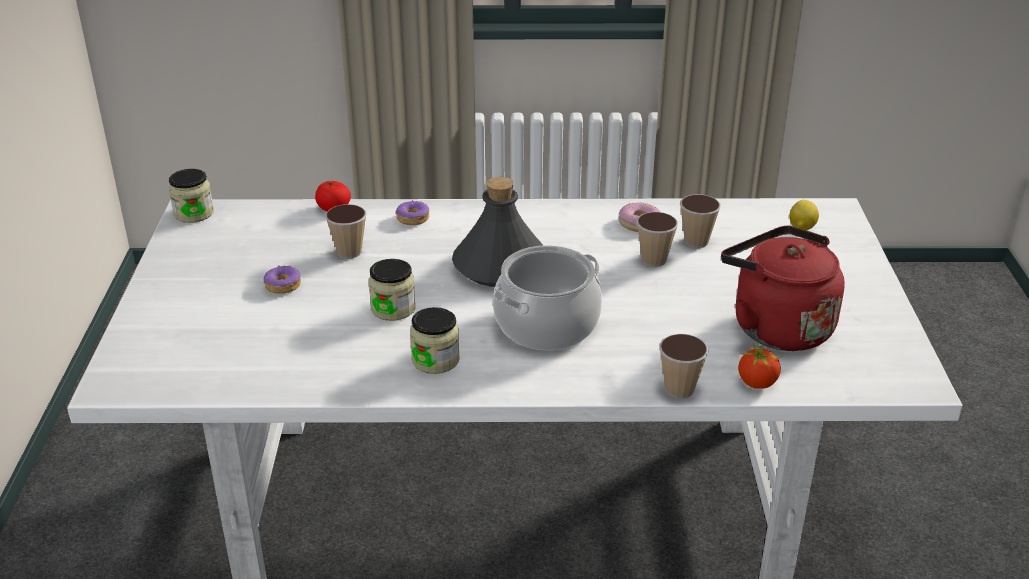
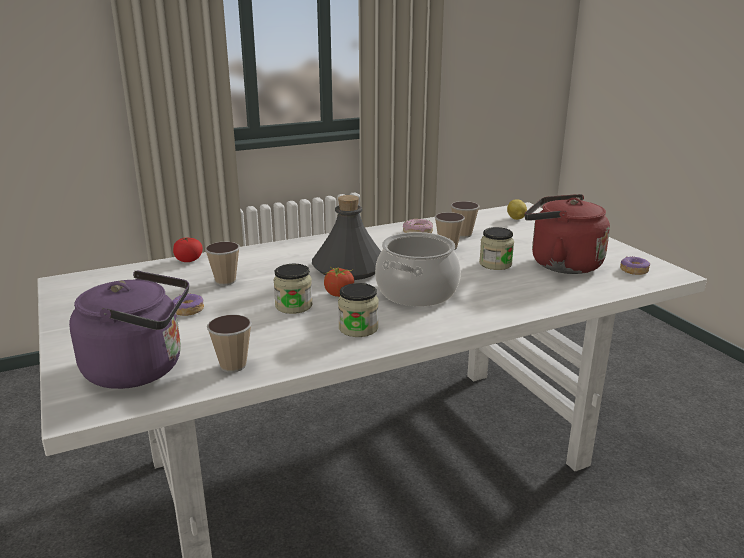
camera: 25 degrees left, 10 degrees down
(190, 352) = (141, 369): none -> purple kettle
(193, 213) = (67, 282): jar -> jar (495, 264)
(412, 218) = (257, 255): donut -> donut (633, 270)
(679, 389) = (544, 307): cup -> cup (233, 365)
(757, 383) = (585, 293): tomato -> tomato (339, 294)

